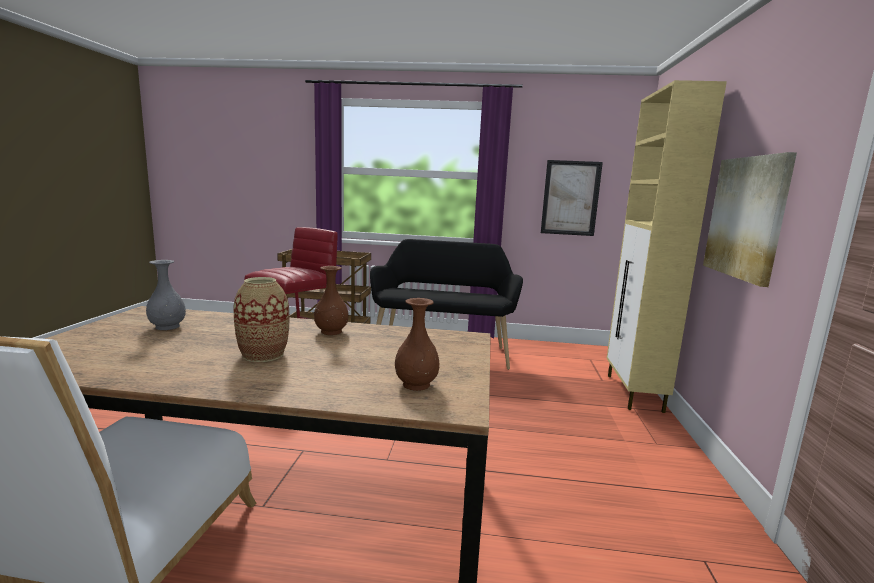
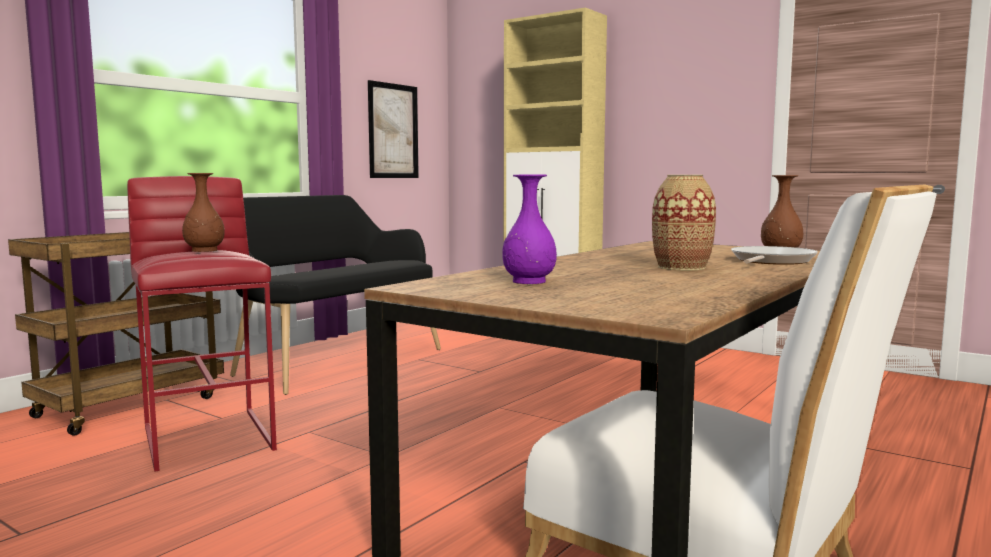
camera: 60 degrees left, 5 degrees down
(168, 327) = (529, 281): grey vase -> purple vase
(331, 331) = (610, 256): brown vase -> brown vase (204, 250)
(331, 382) = (770, 261): none -> frying pan
(746, 217) = (667, 130): picture -> none

